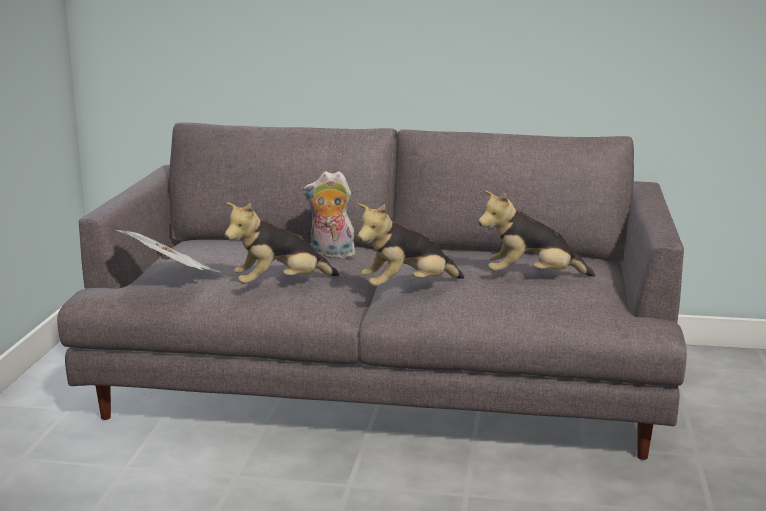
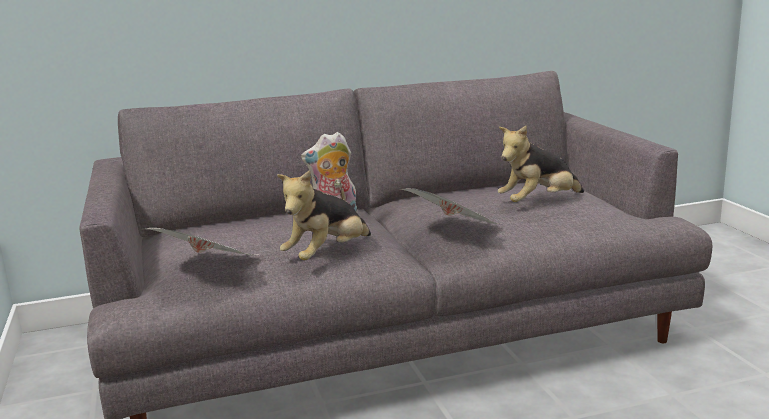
camera: 25 degrees left, 0 degrees up
(407, 288) = (453, 232): plush toy -> newspaper

